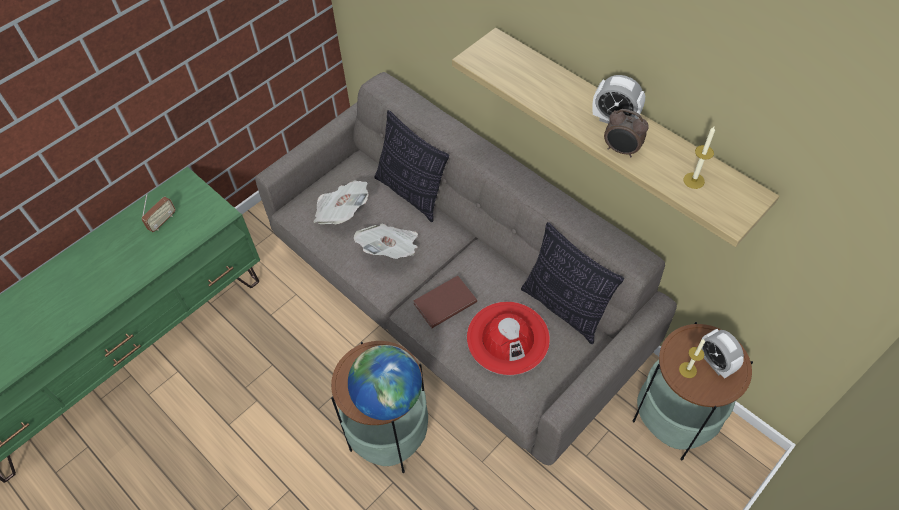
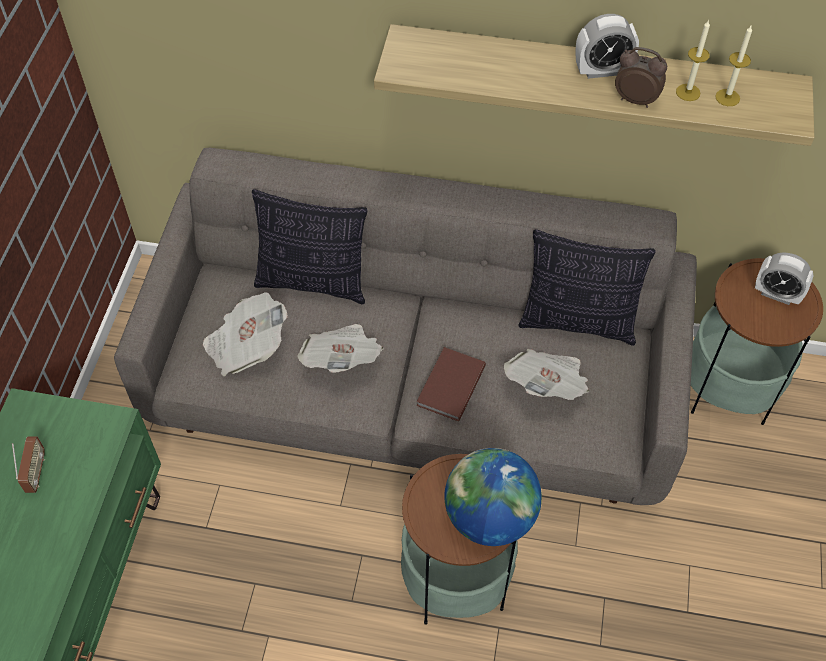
camera: 35 degrees left, 0 degrees up
(508, 338) = (547, 385): red hat -> newspaper
(621, 150) = (635, 99): alarm clock -> alarm clock turned 150 degrees counterclockwise
(687, 370) = (758, 315): candle -> candle (688, 92)

